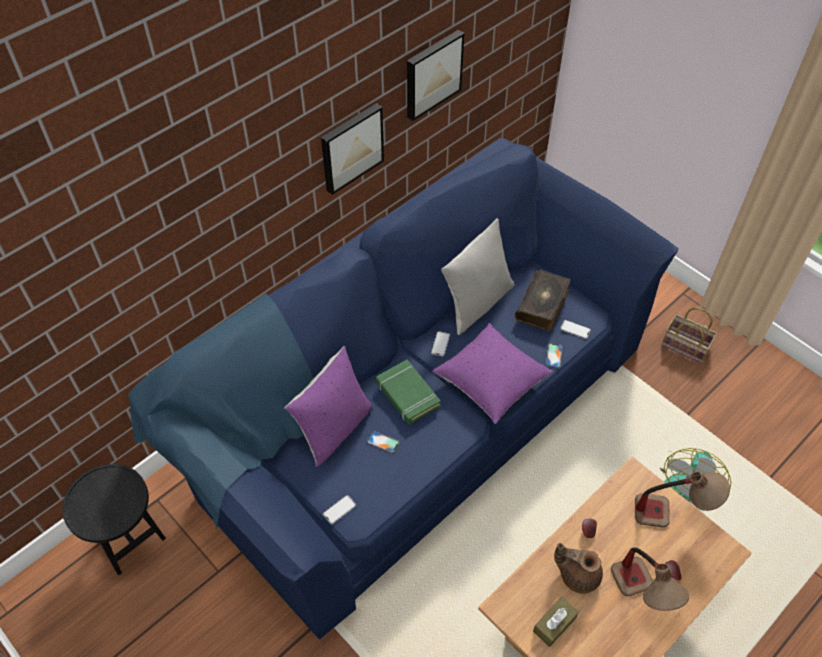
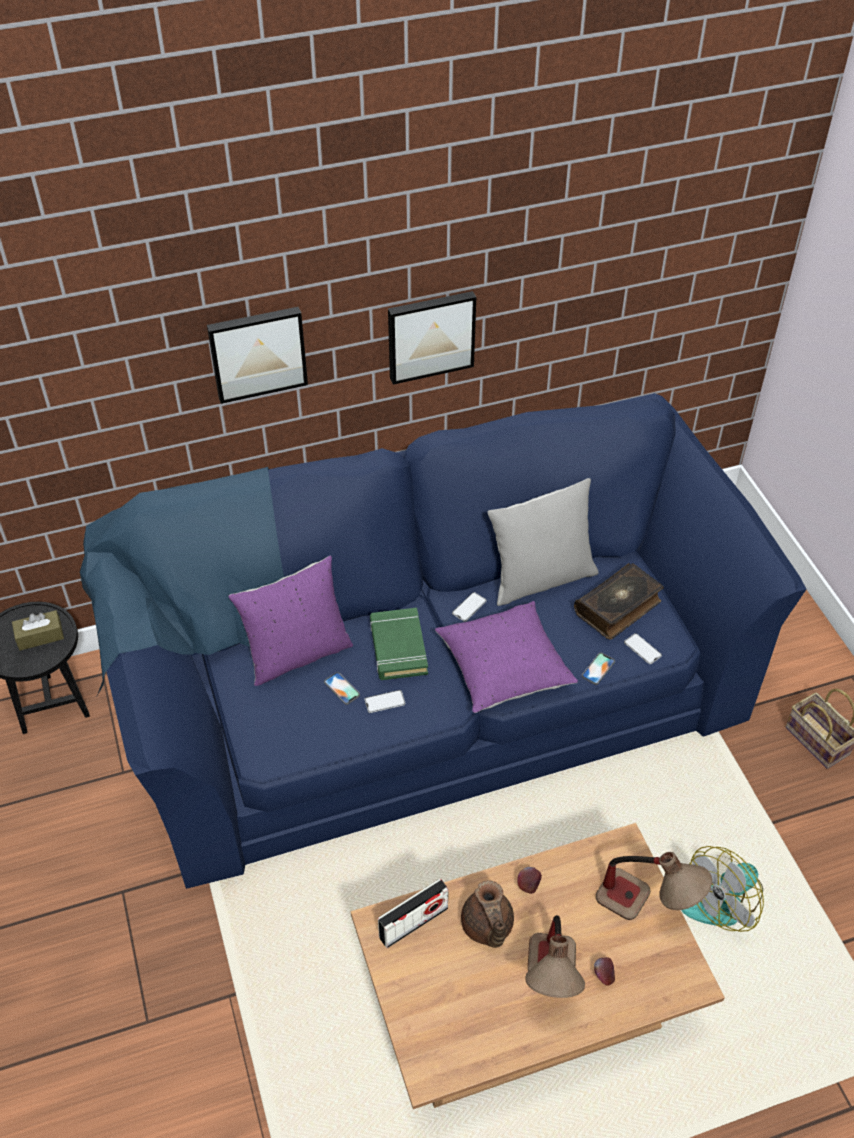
camera: 25 degrees right, 5 degrees down
(339, 509) = (251, 739): phone -> phone (384, 702)
(432, 74) = (561, 279): picture -> picture (257, 352)
(526, 595) = (413, 922): none -> radio
(554, 624) = (426, 969): brown tissue box -> brown tissue box (40, 636)
(577, 575) = (487, 927): brown teapot -> brown teapot turned 150 degrees counterclockwise

